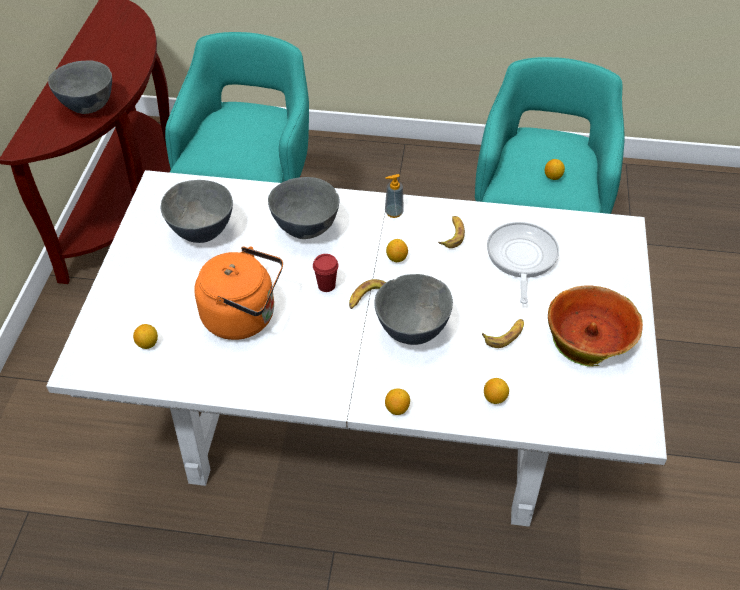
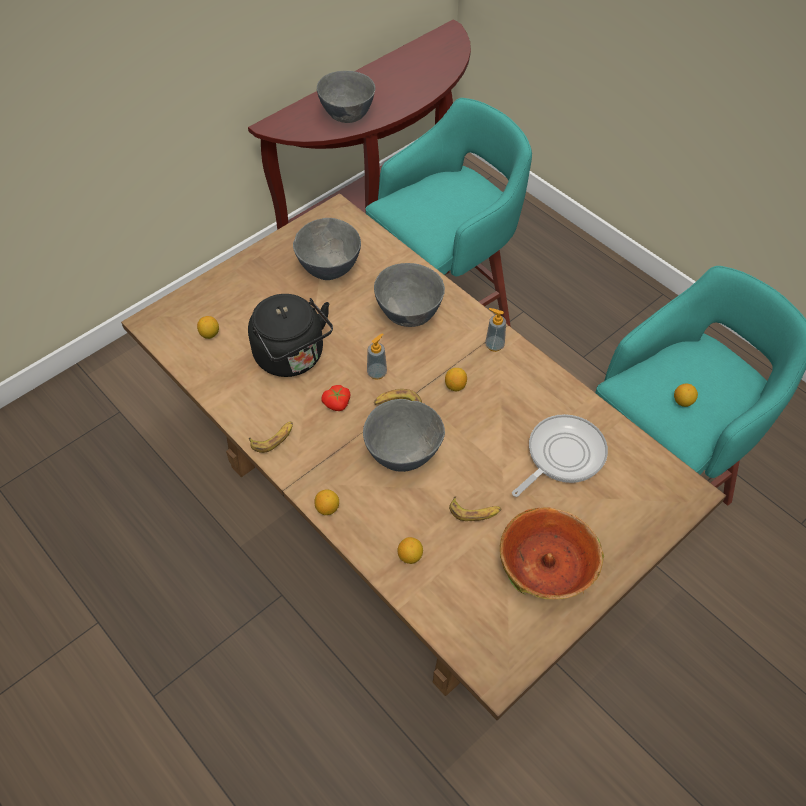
camera: 40 degrees right, 5 degrees up
(244, 317) = (293, 358): orange kettle -> black kettle
(320, 328) = (337, 404): none -> tomato
(326, 285) = (377, 373): red cup -> soap dispenser
(367, 419) = (401, 513): white dining table -> brown dining table
(452, 234) = (524, 396): banana -> banana (273, 438)

